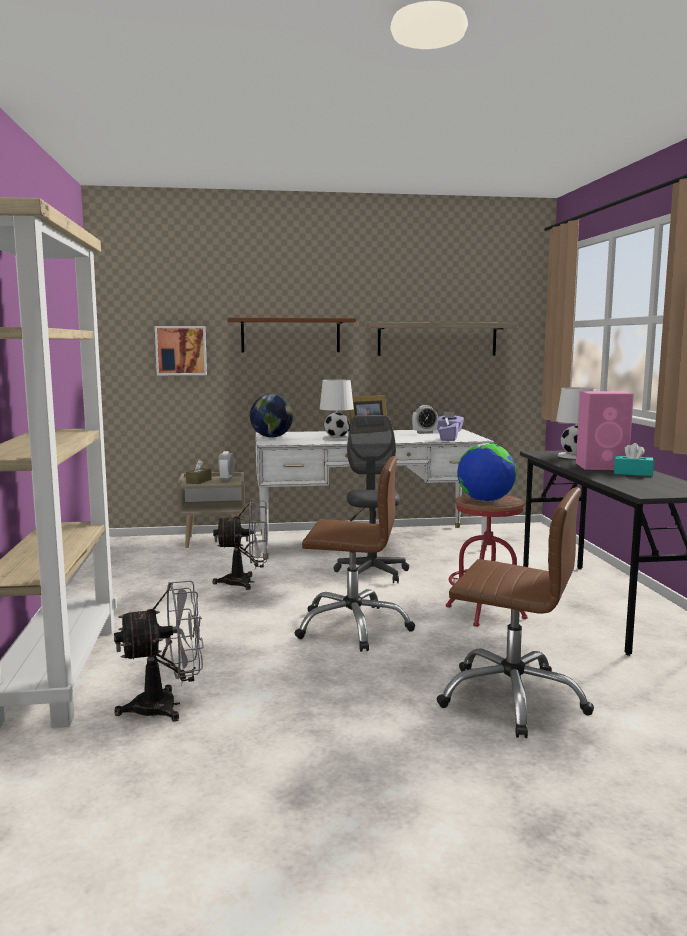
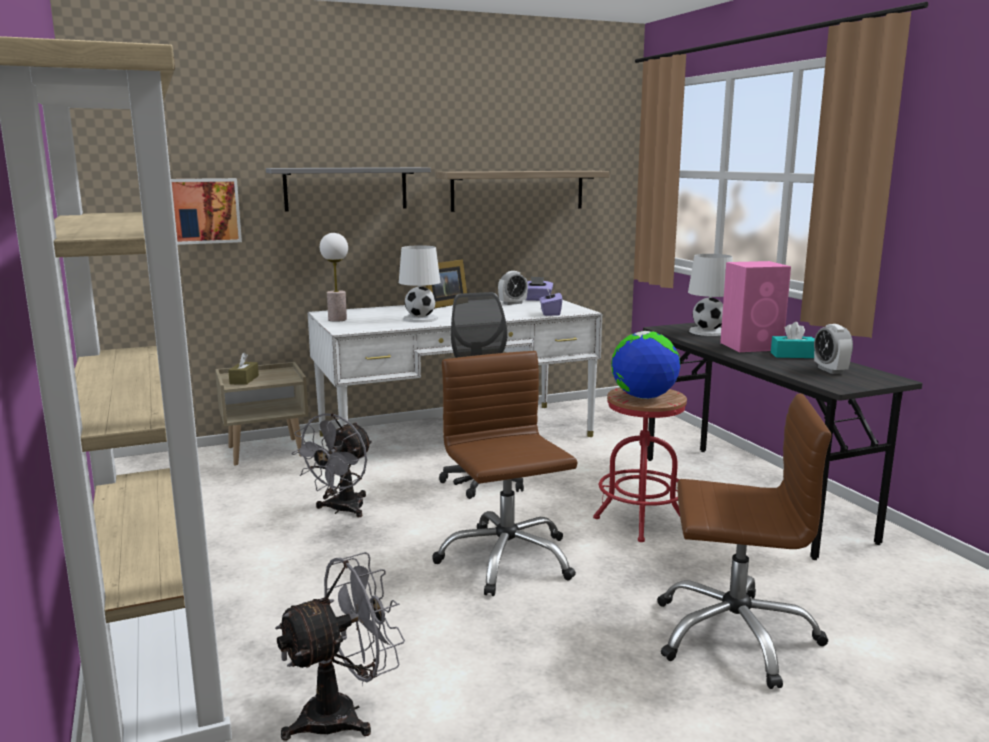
camera: 15 degrees left, 5 degrees up
(226, 479) = (278, 374): alarm clock -> alarm clock (830, 370)
(246, 582) = (341, 510): grey fan -> grey fan turned 135 degrees clockwise
(272, 437) = (337, 319): globe -> table lamp
(290, 335) = (346, 188): brown shelf -> grey shelf
(353, 626) = (506, 559): brown office chair -> brown office chair turned 105 degrees counterclockwise

